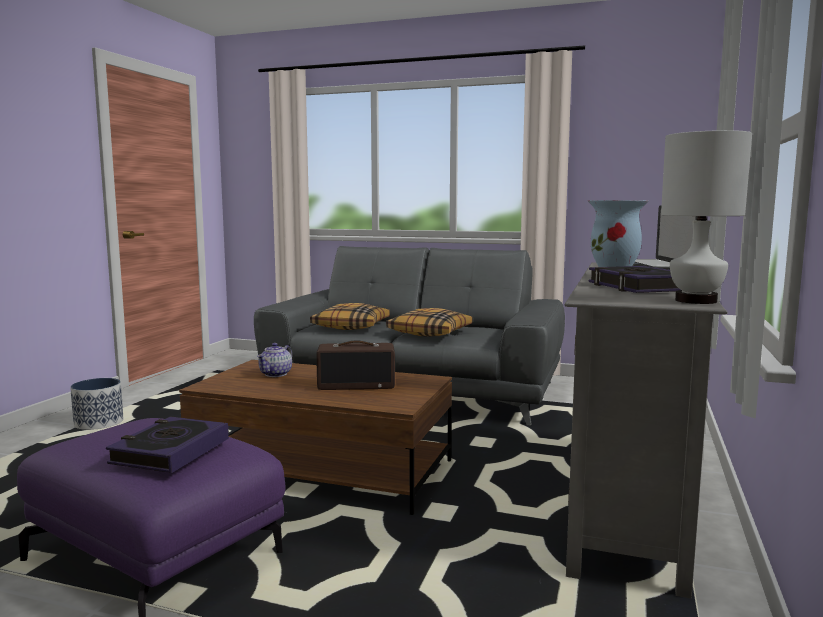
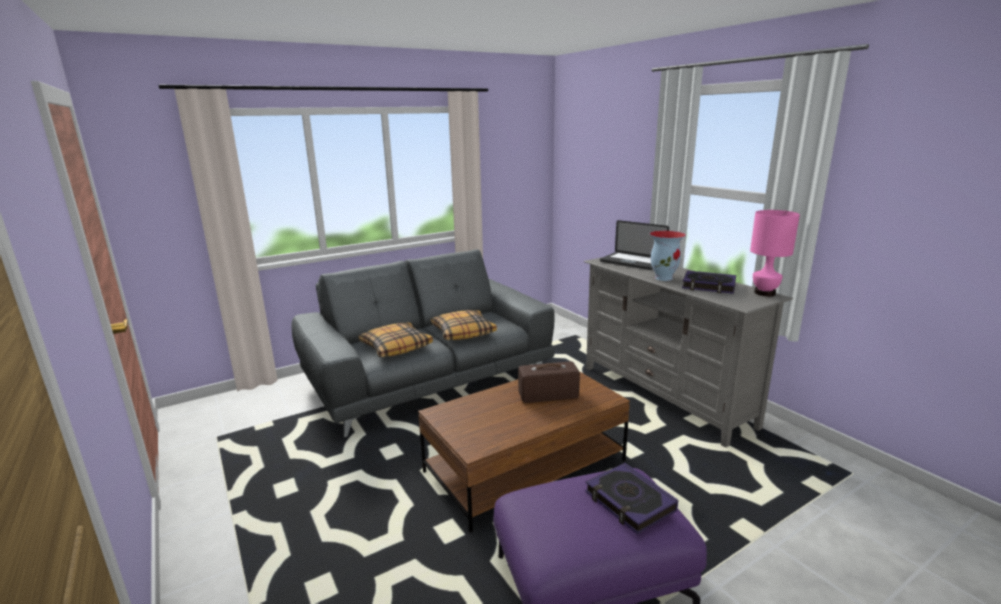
camera: 50 degrees left, 10 degrees up
(99, 423) = (253, 549): planter -> none
(276, 374) = (479, 413): teapot -> none
(357, 385) = (548, 395): radio -> radio turned 135 degrees counterclockwise
(696, 300) = (764, 293): white table lamp -> pink table lamp

